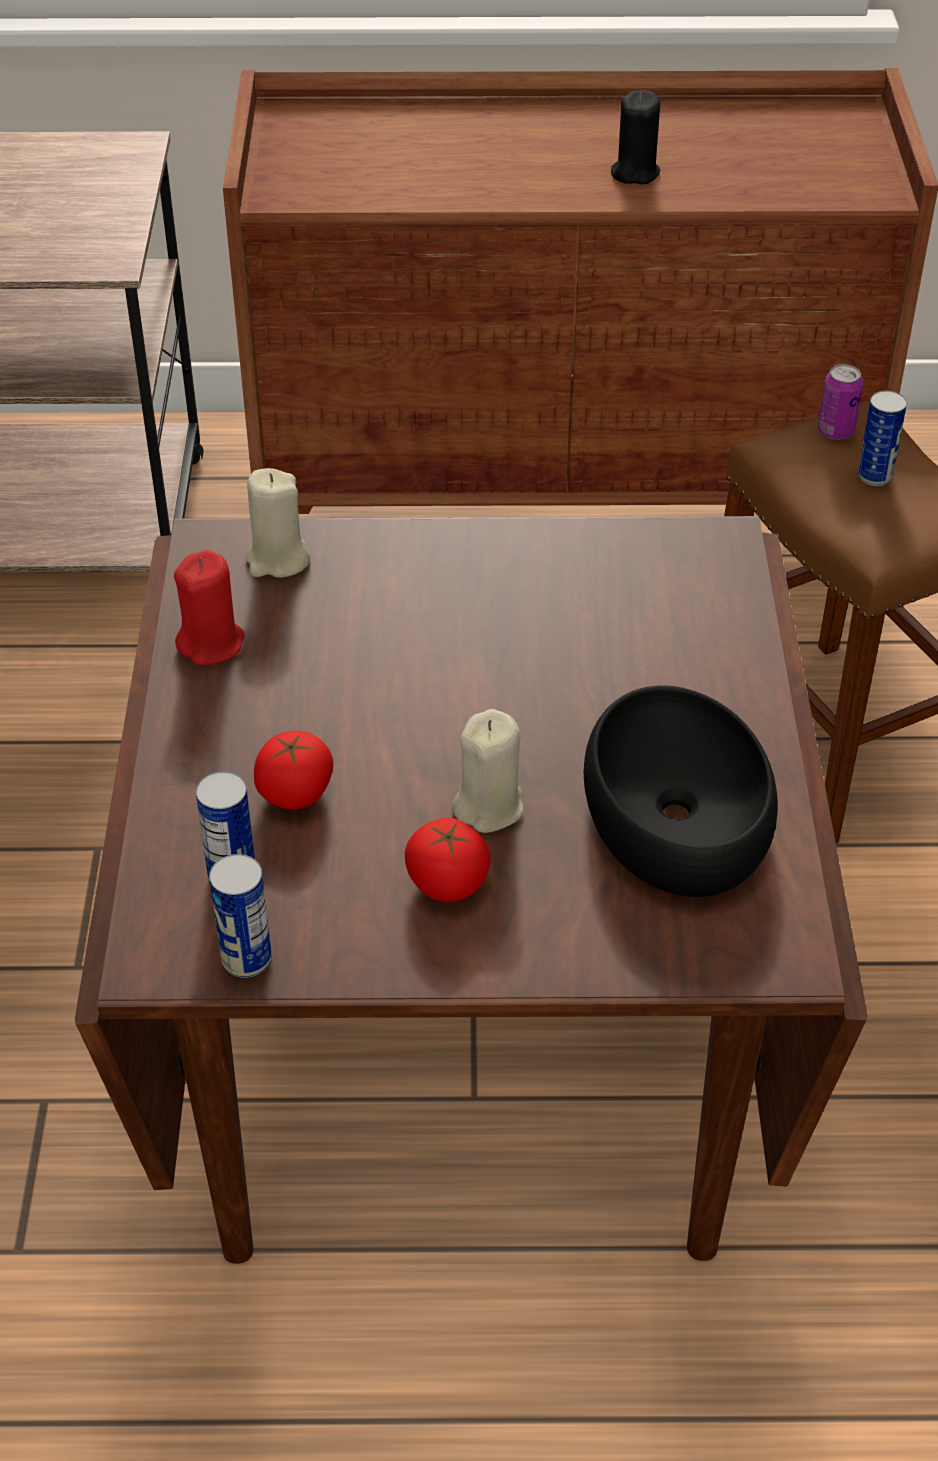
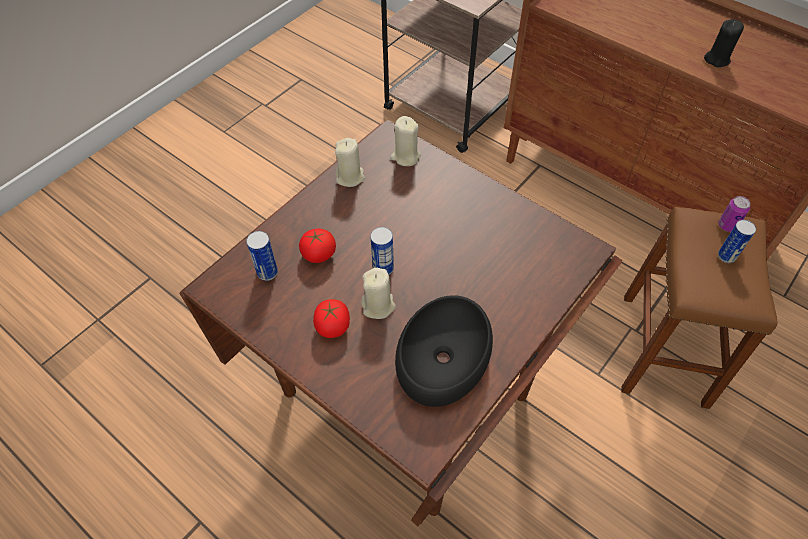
camera: 40 degrees right, 10 degrees up
(211, 643) = (350, 177): red candle -> beige candle
(246, 959) = (240, 308): can -> can (383, 269)

